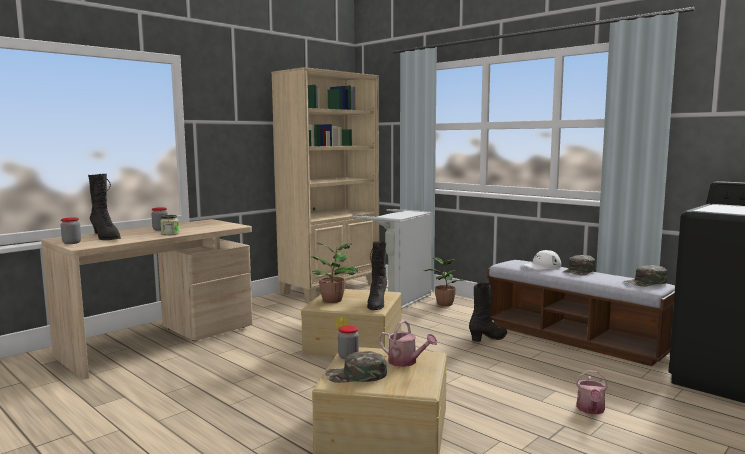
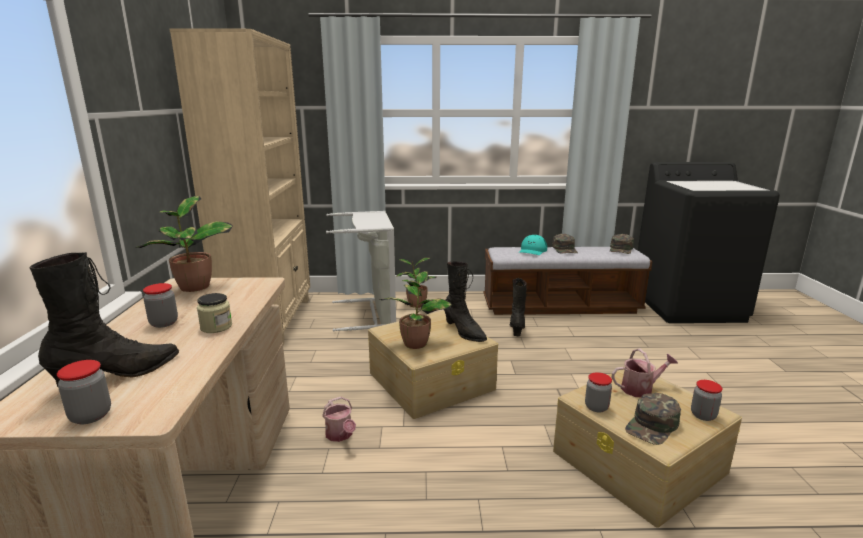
camera: 45 degrees left, 10 degrees up
(106, 237) = (119, 375): black boot -> black boot turned 45 degrees counterclockwise
(207, 223) = (194, 287): none -> potted plant
(406, 387) = (703, 415): none -> jar
(541, 266) = (532, 250): white cap -> turquoise cap
(591, 410) = (683, 366): watering can -> watering can (340, 435)

